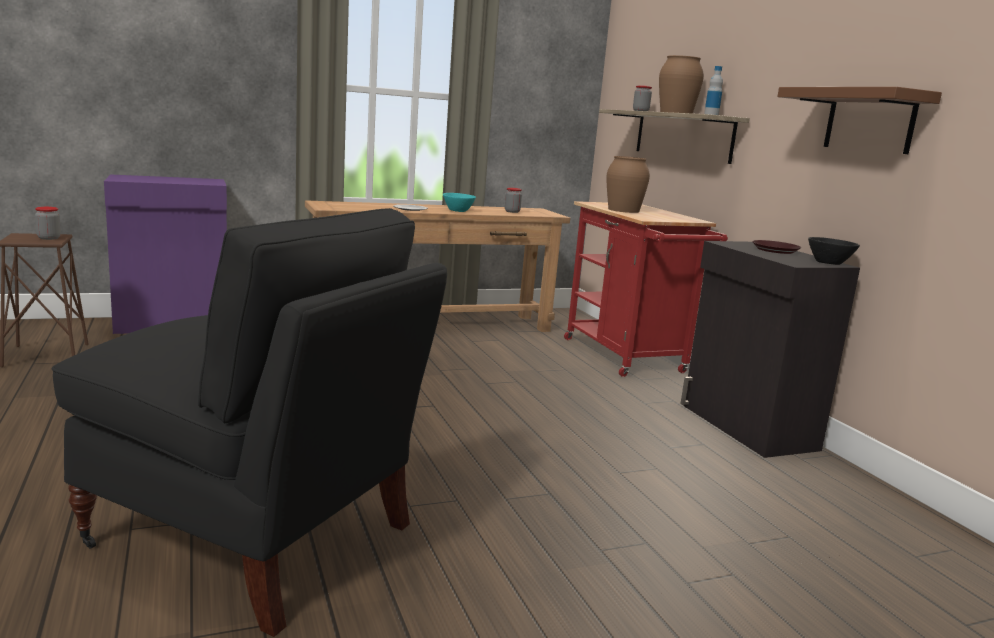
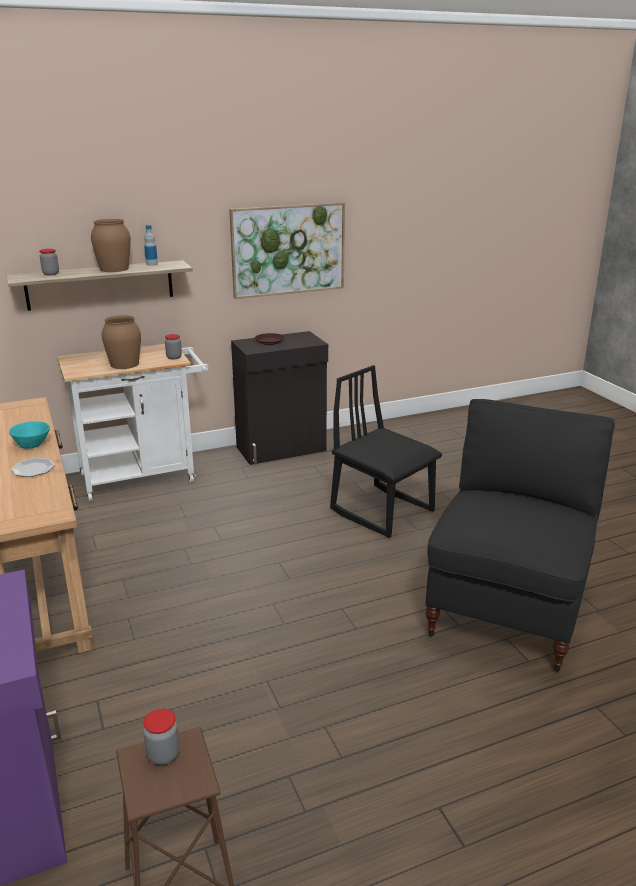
camera: 90 degrees left, 10 degrees up
(512, 211) = (20, 420): jar -> jar (174, 357)
(566, 479) = (383, 510): none -> black chair
(628, 358) = (145, 476): red cart -> white cart
(830, 263) = (304, 335): black bowl -> none
(869, 121) = (288, 249): brown shelf -> picture

